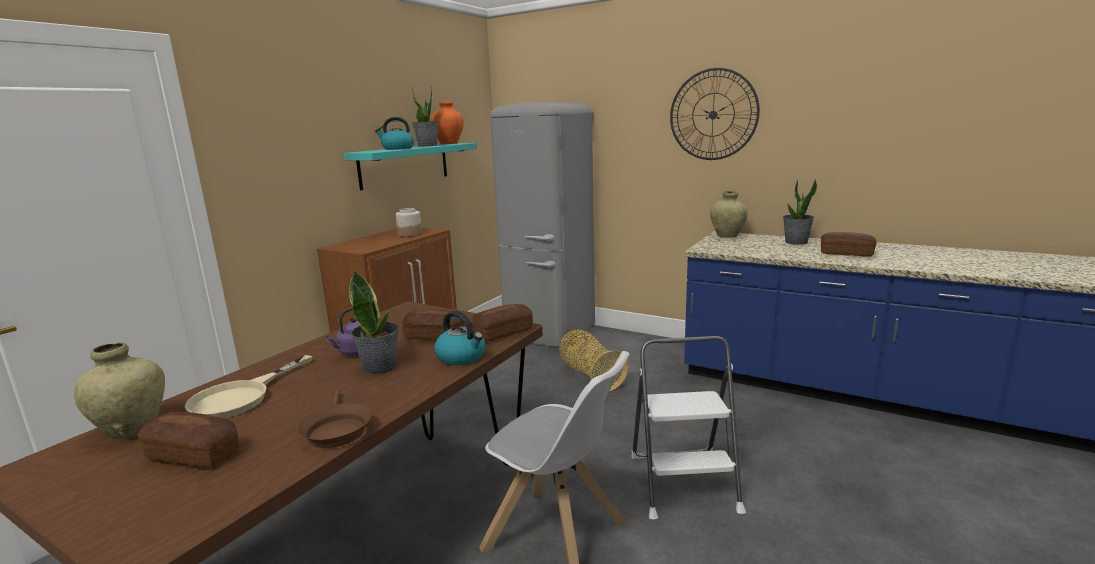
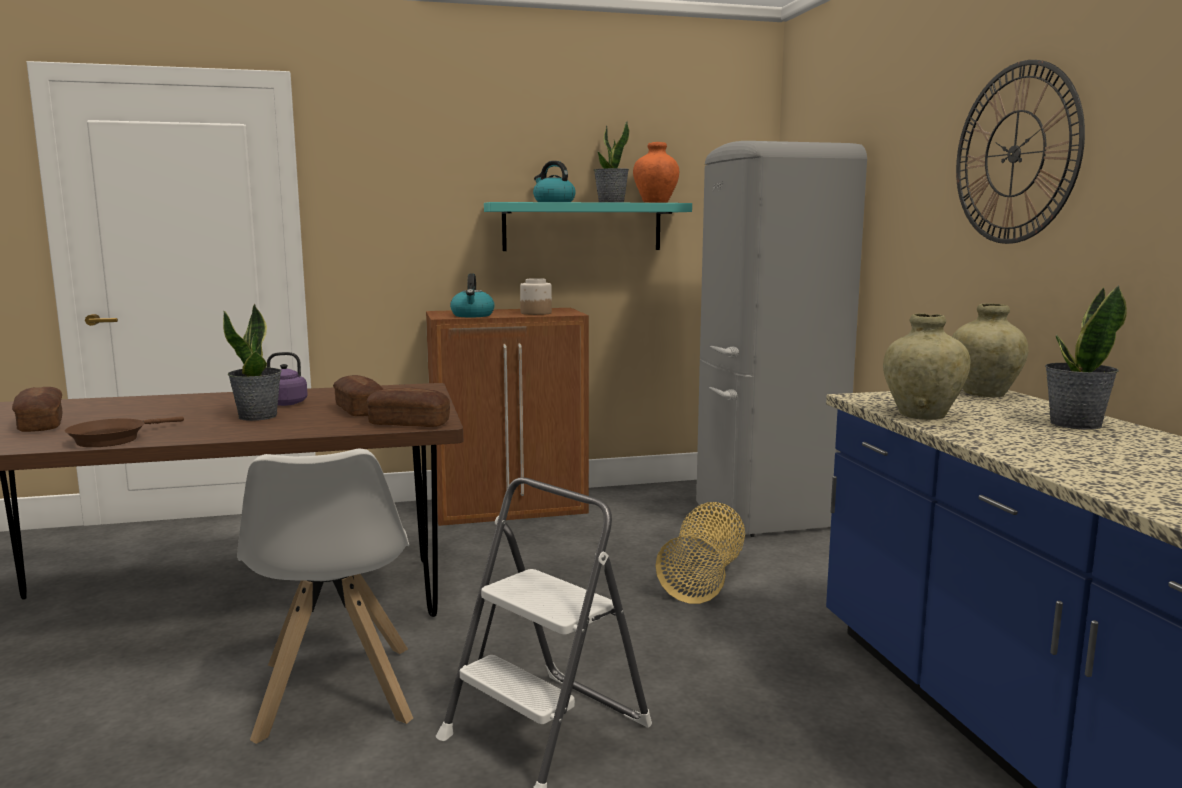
camera: 45 degrees right, 5 degrees down
(133, 429) = (70, 404): beige vase -> beige vase (922, 415)
(241, 396) = (152, 406): beige frying pan -> none
(462, 357) = (319, 428): kettle -> kettle (472, 315)
(846, 254) = (1094, 456): bread -> none

